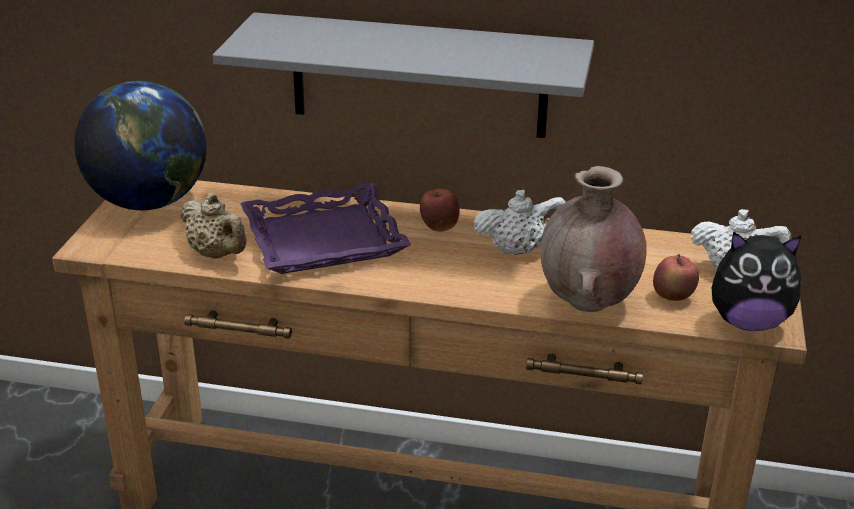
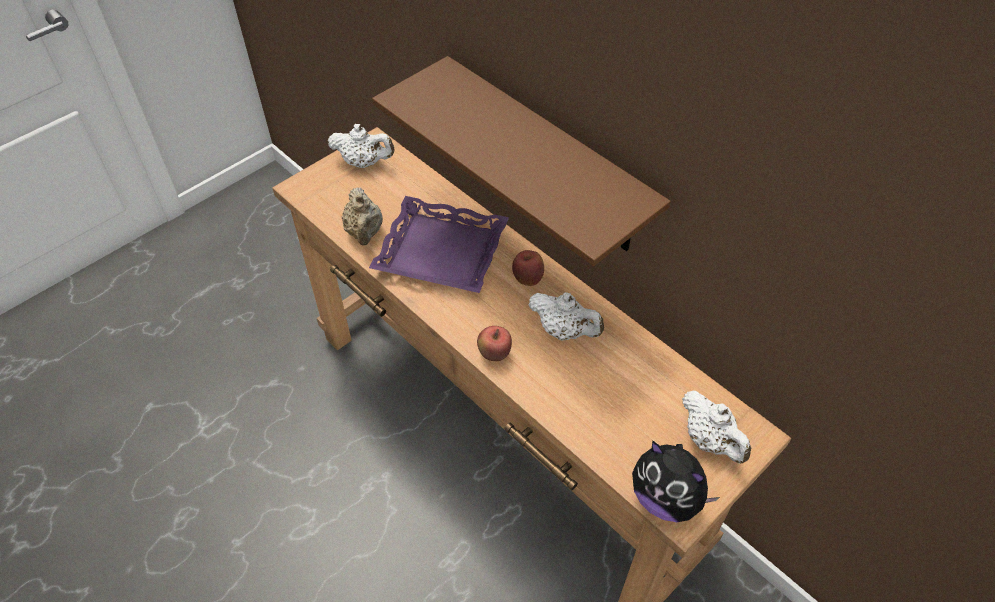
camera: 35 degrees right, 20 degrees up
(149, 203) = (364, 163): globe -> white teapot
(419, 76) = (548, 158): grey shelf -> brown shelf
(588, 304) = (562, 411): brown vase -> none
(673, 297) = (632, 440): apple -> apple (494, 354)

